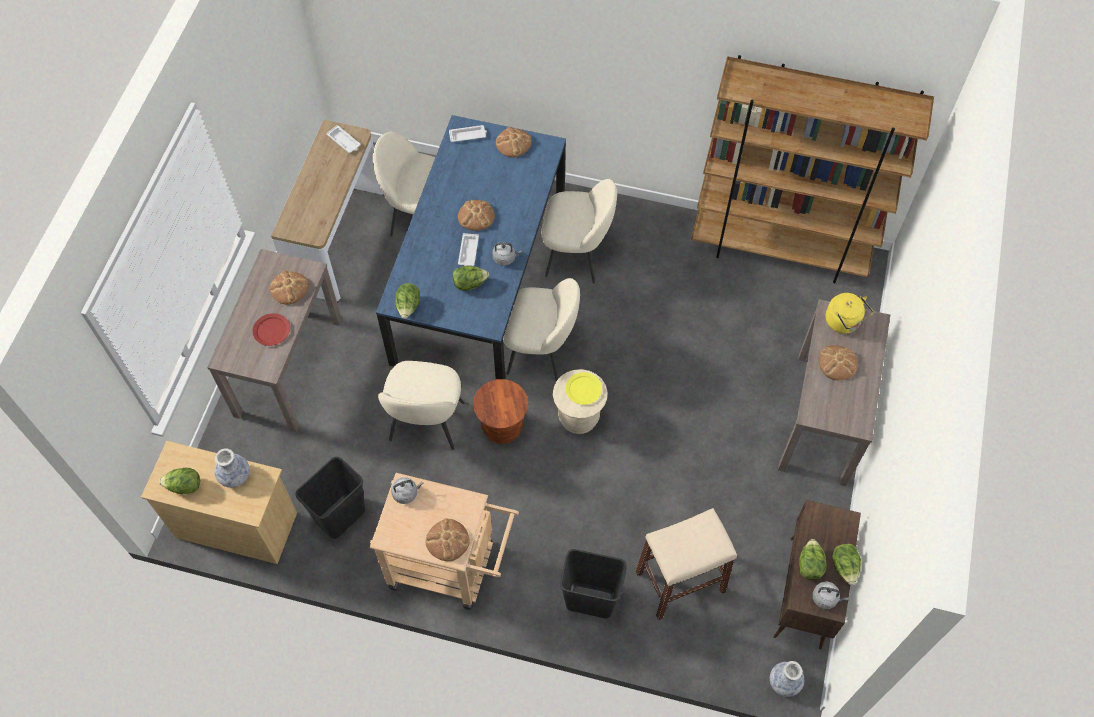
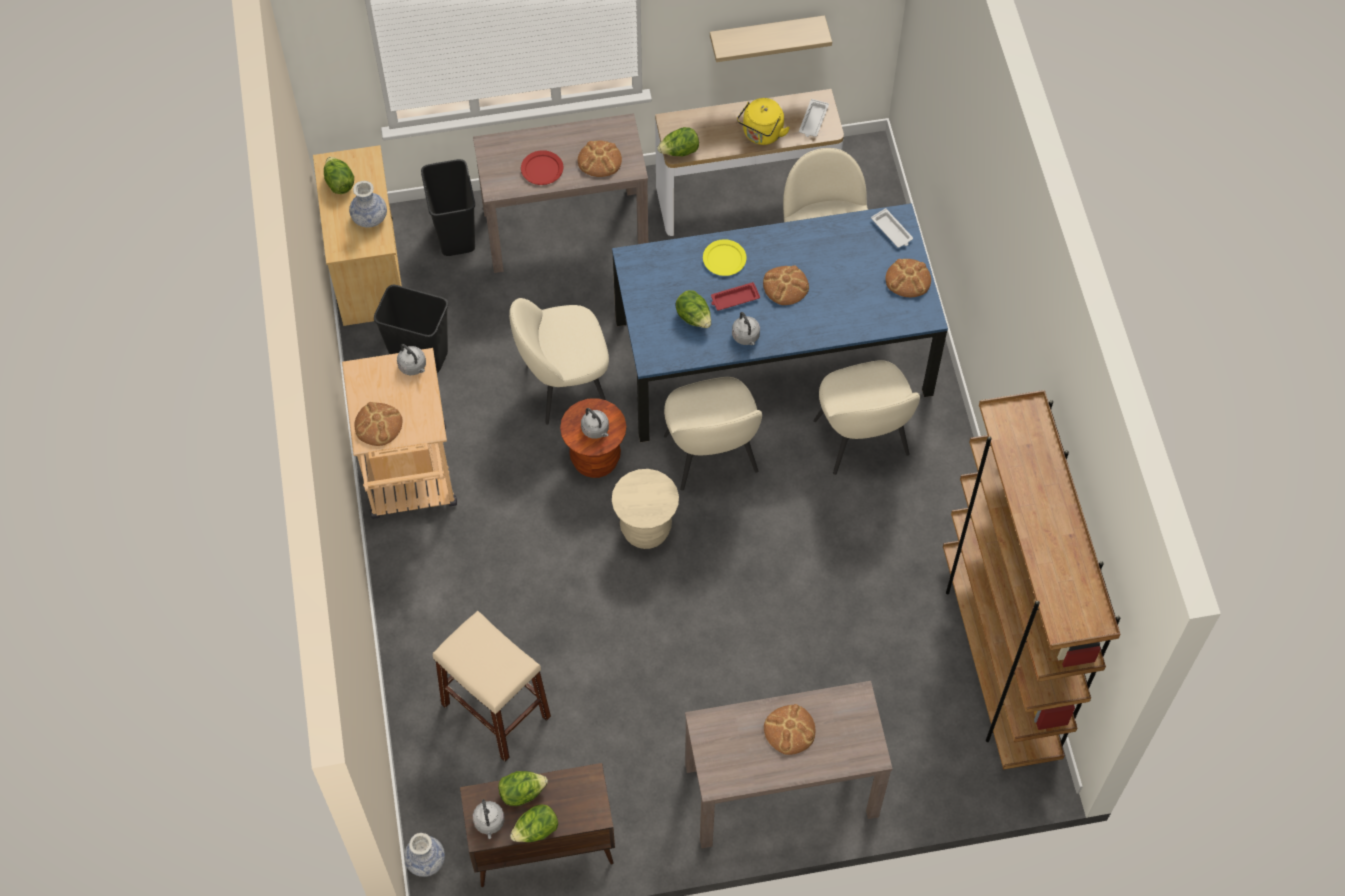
camera: 65 degrees right, 0 degrees up
(273, 122) = (766, 36): none -> shelf
(408, 307) = (634, 274): lettuce -> lettuce (679, 152)
(468, 252) = (734, 299): white tray -> red tray
(505, 402) = (596, 430): none -> grey kettle
(583, 389) = (651, 499): yellow plate -> yellow plate (724, 259)
(591, 599) = (435, 629): black trash can -> black trash can (456, 236)
(844, 322) = (851, 719): yellow kettle -> yellow kettle (761, 134)

